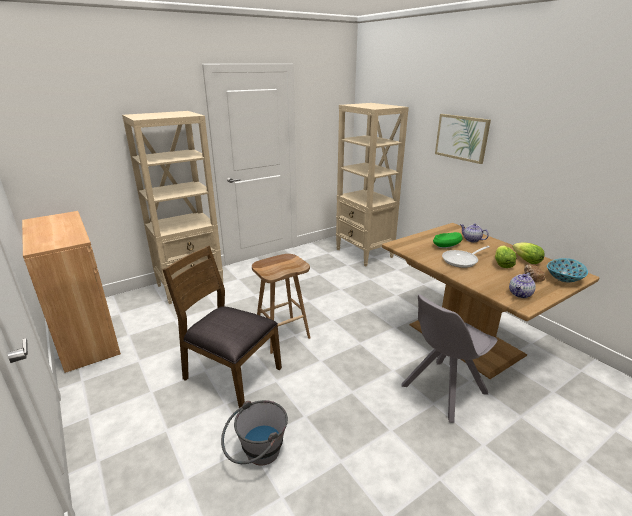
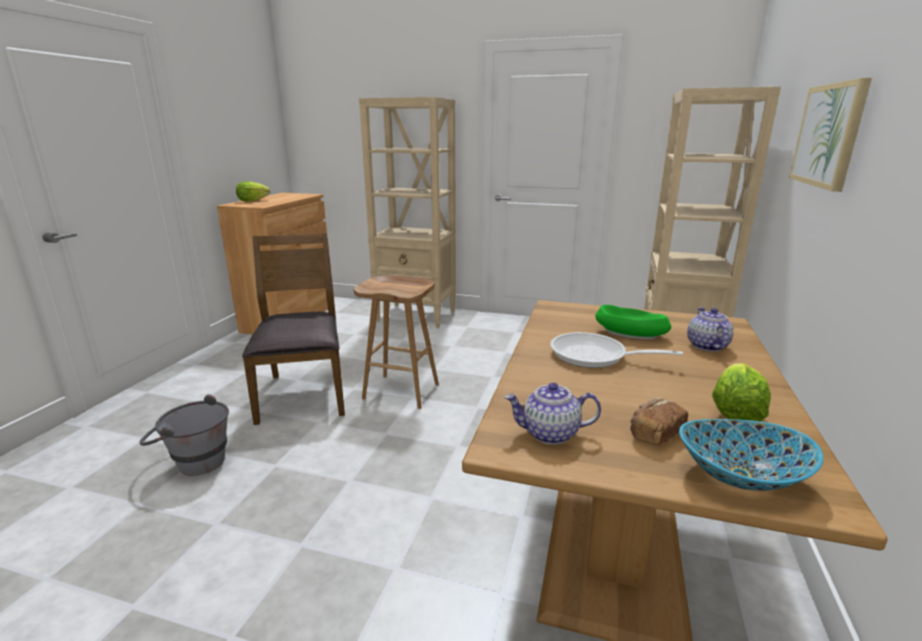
camera: 50 degrees right, 5 degrees down
(442, 390) = (438, 566): grey chair -> none
(502, 264) = (656, 392): lettuce -> lettuce (252, 201)

